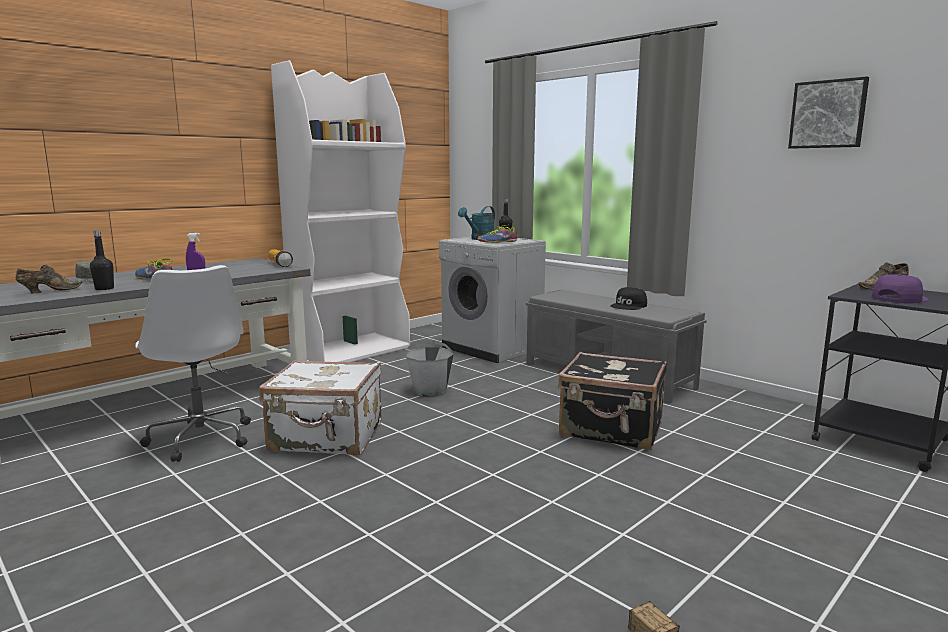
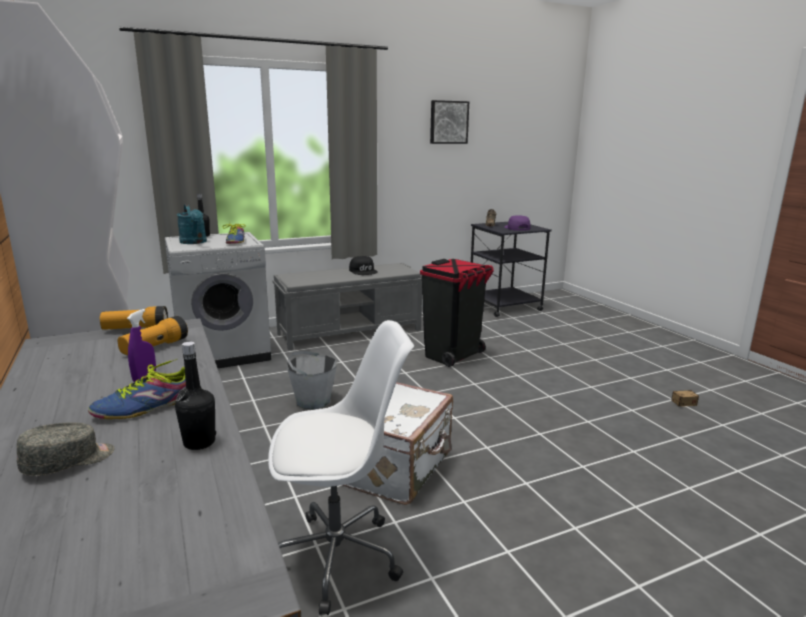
camera: 70 degrees left, 5 degrees up
(48, 291) = (155, 499): brown shoe -> none
(247, 270) = (155, 347): none -> flashlight
(612, 430) = (452, 355): black suitcase -> black trash can

